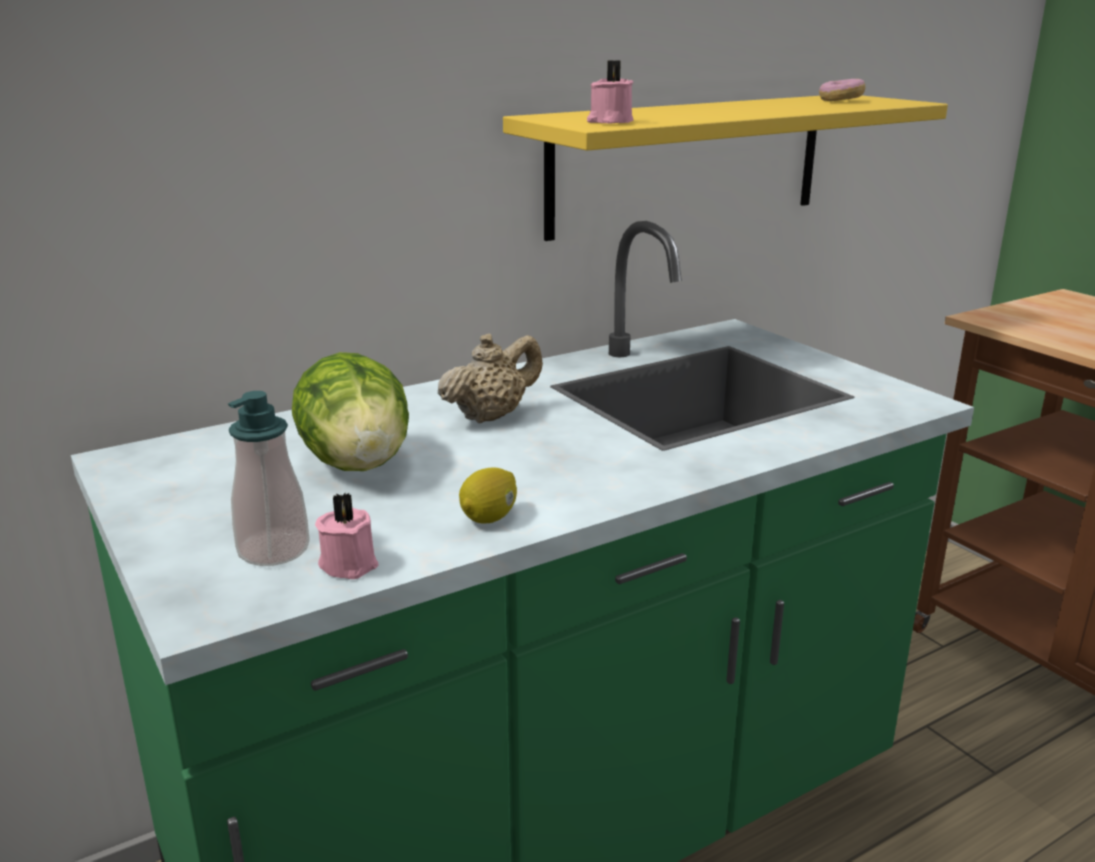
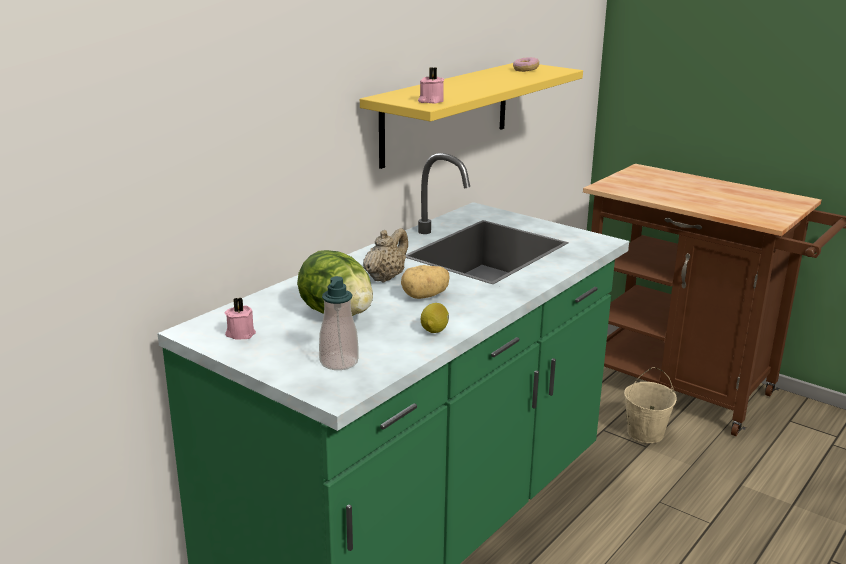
camera: 20 degrees left, 0 degrees up
(349, 563) = (385, 362): pink candle -> pink candle (240, 333)
(527, 456) = (425, 296): none -> potato
(1000, 747) = (644, 433): none -> beige bucket

